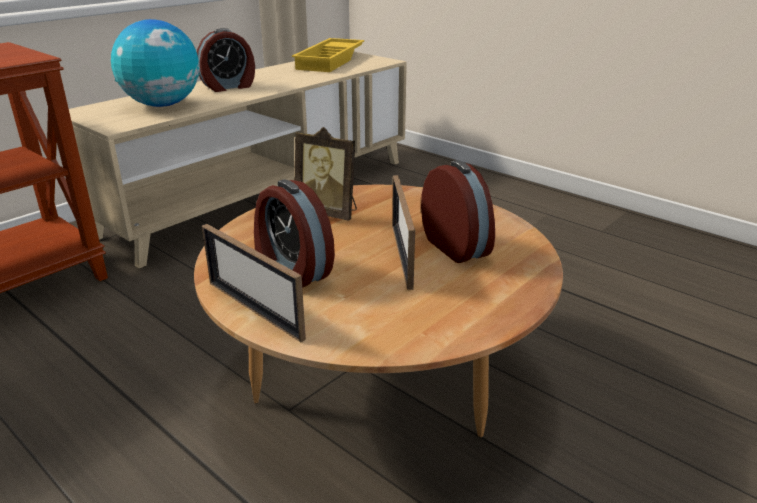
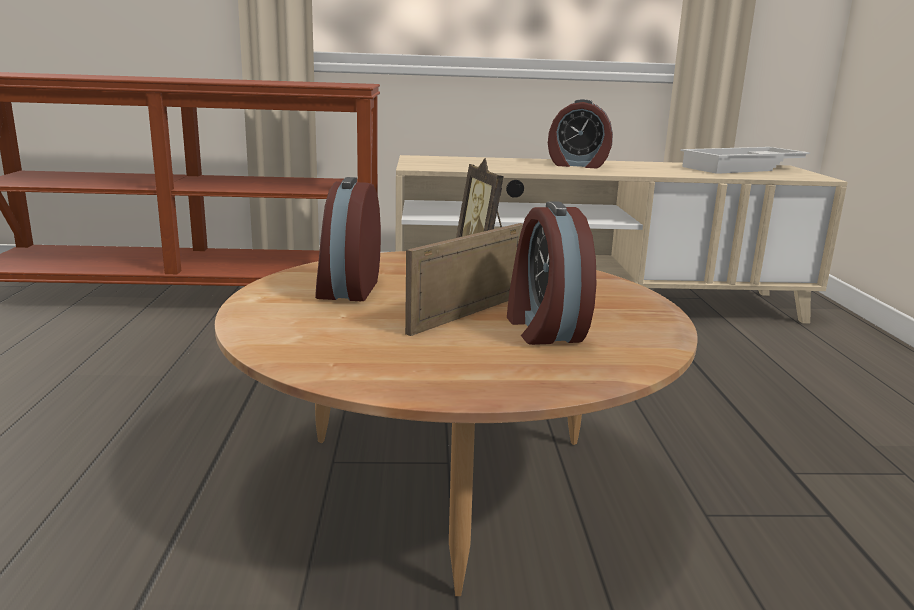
camera: 45 degrees right, 10 degrees down
(162, 105) = (487, 164): globe -> none
(254, 309) = (262, 297): picture frame -> none
(331, 61) = (743, 168): yellow tray -> white tray
(457, 246) = (542, 328): alarm clock -> alarm clock turned 150 degrees clockwise

